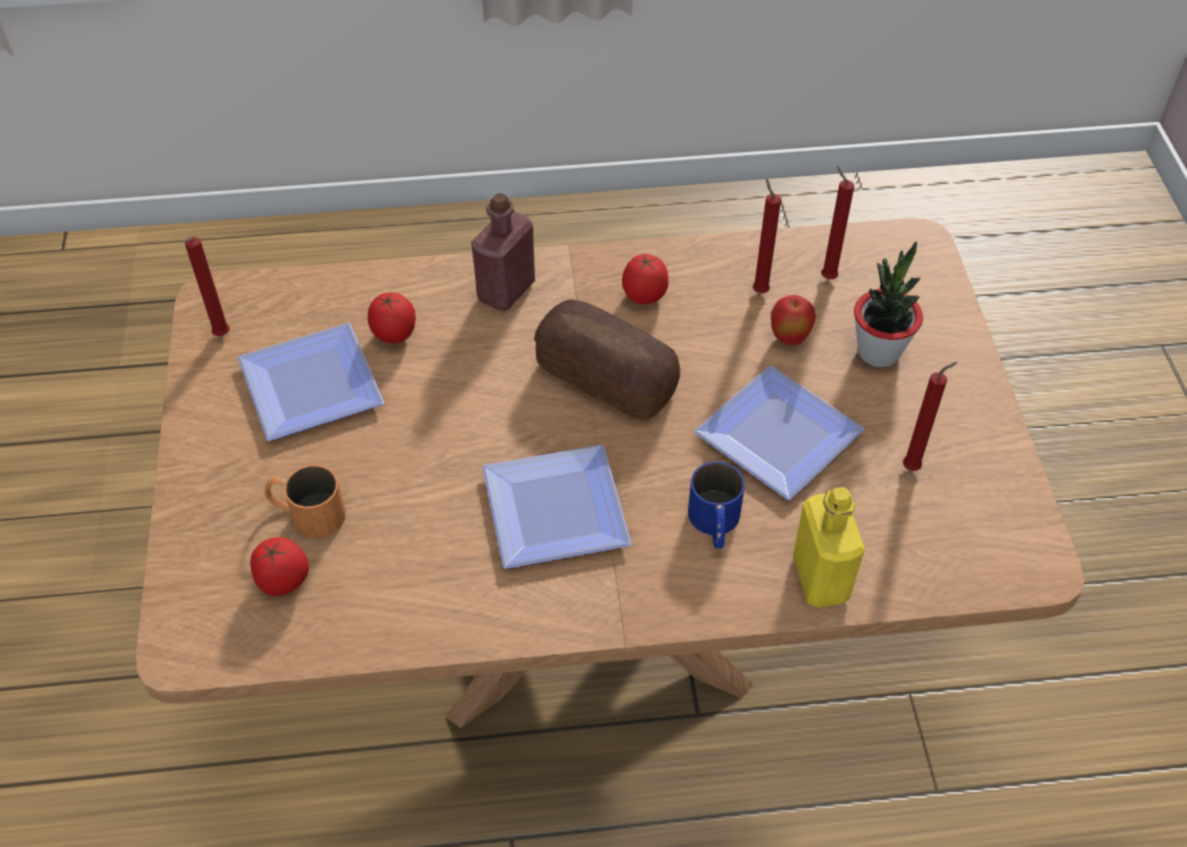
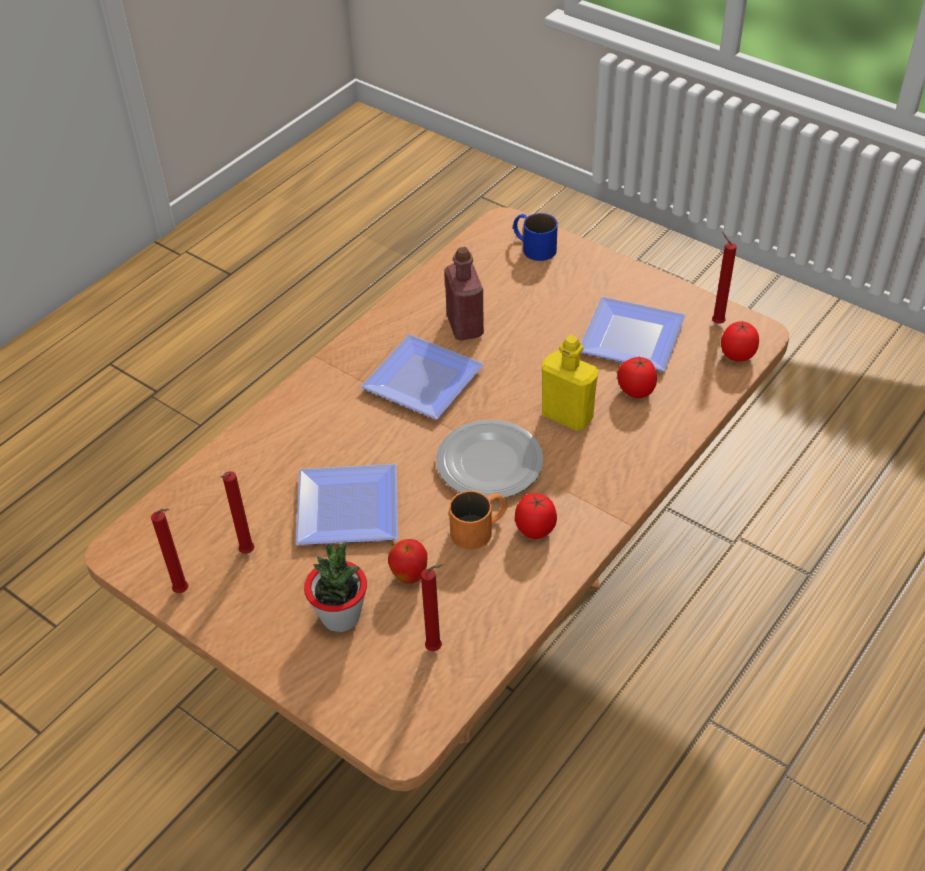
camera: 135 degrees right, 5 degrees down
(284, 582) = (502, 267): tomato -> tomato (736, 356)
(306, 513) = (537, 293): orange mug -> orange mug (480, 528)
(506, 291) = (619, 464): red bottle -> red bottle (465, 326)
(606, 378) = (488, 462): bread -> plate
(715, 524) = (331, 435): blue mug -> blue mug (533, 246)
(759, 290) = (469, 597): red candle -> red candle (184, 591)
(820, 578) = (245, 452): yellow bottle -> yellow bottle (567, 416)

